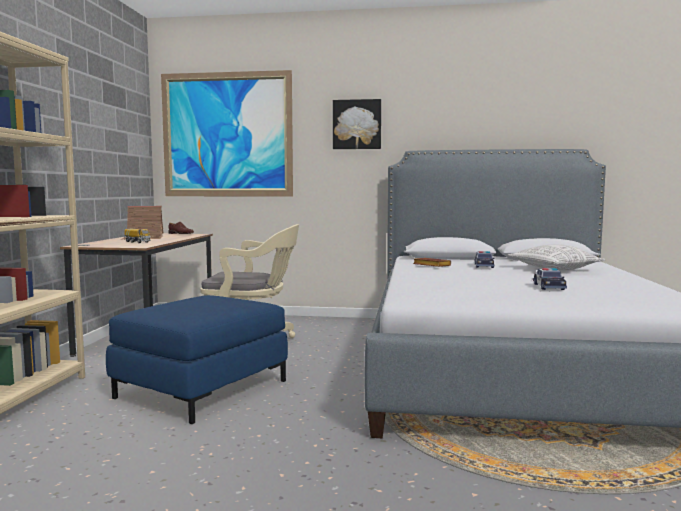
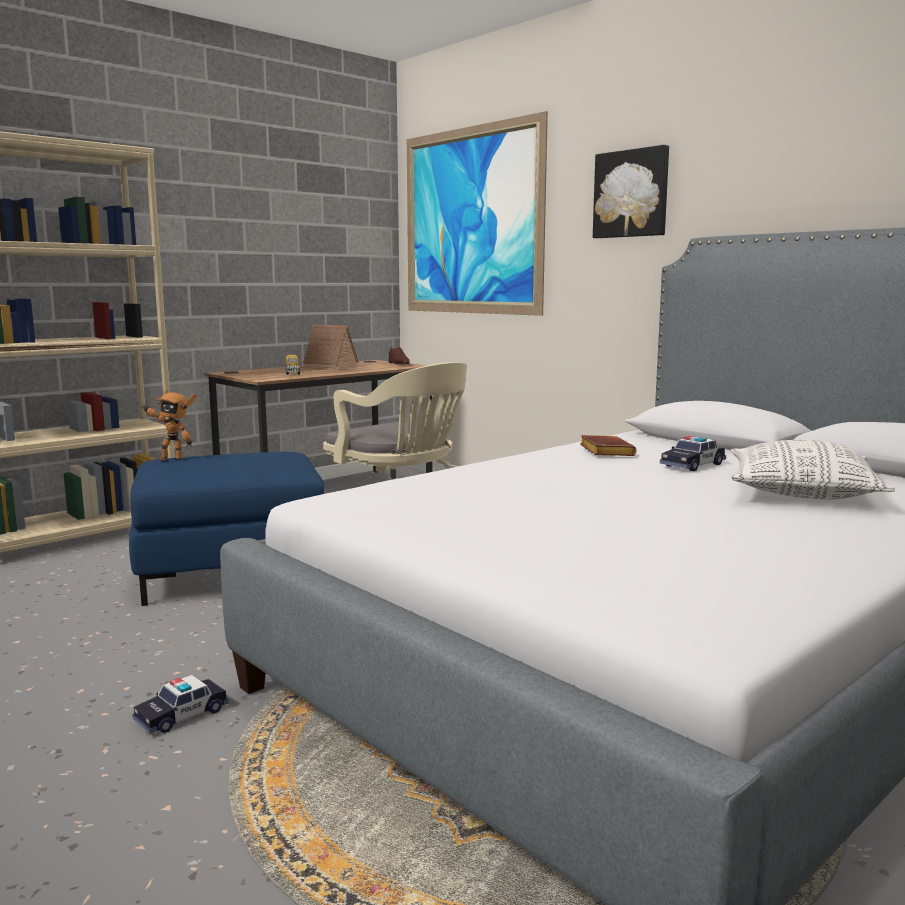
camera: 40 degrees right, 5 degrees up
(147, 309) = (171, 459): none -> toy robot
(549, 287) = (613, 523): toy car -> toy car (181, 715)

